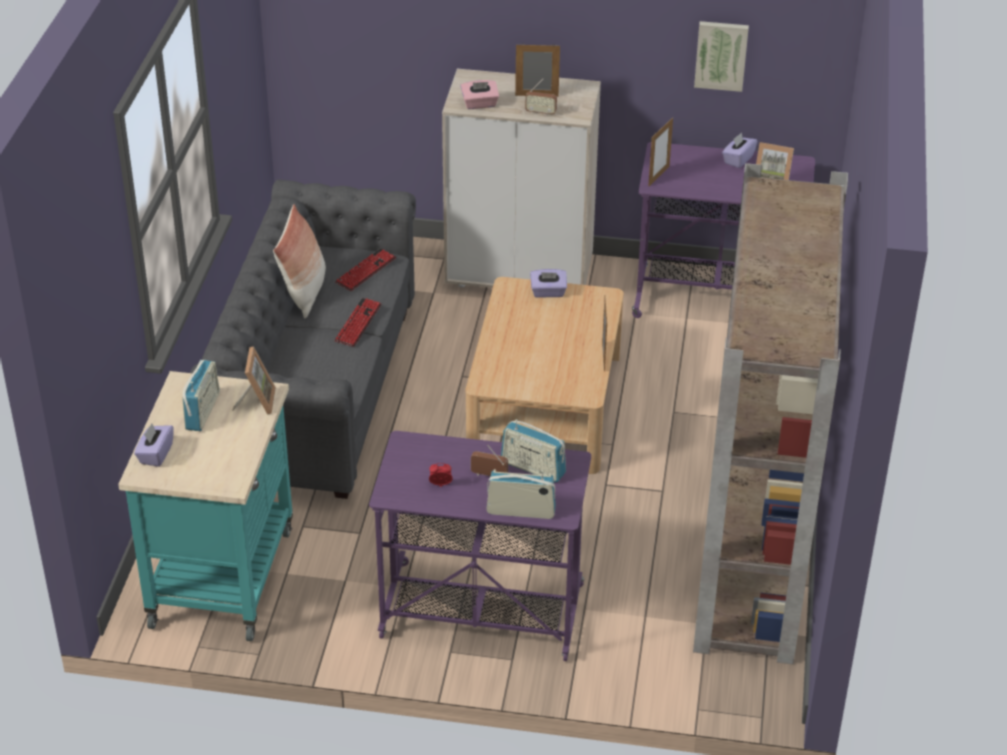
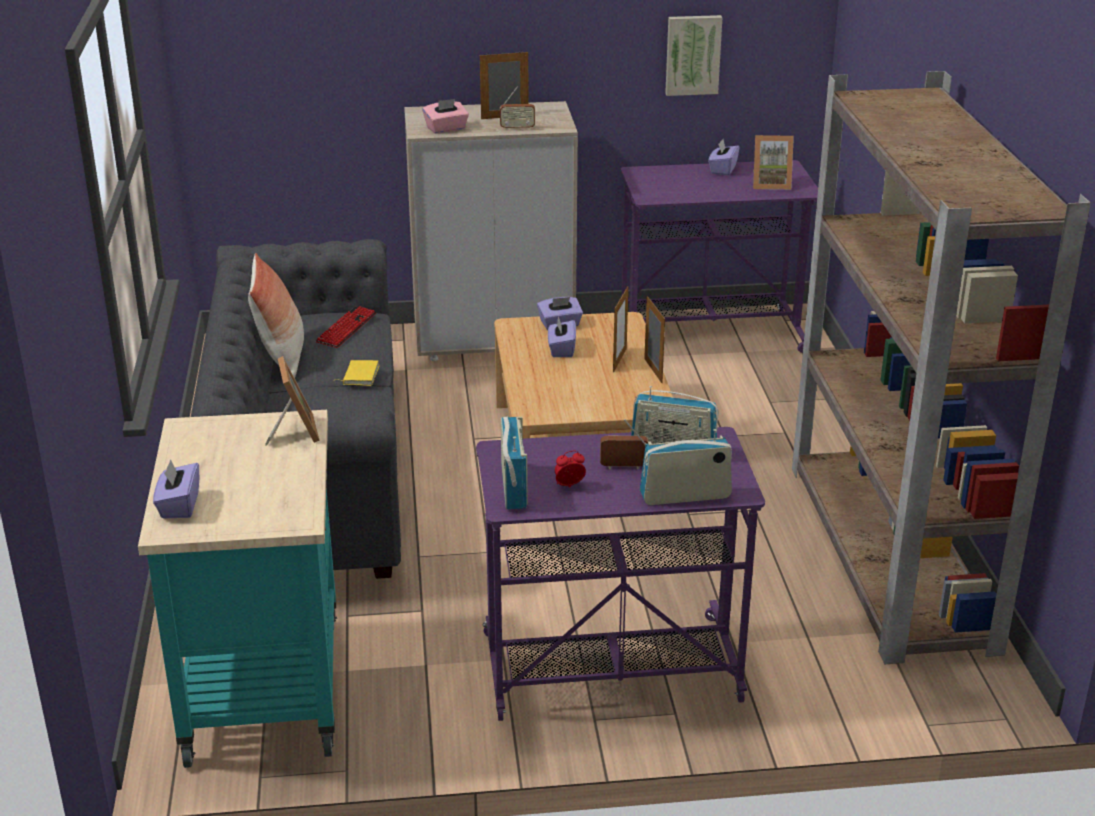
camera: 15 degrees left, 10 degrees down
(202, 411) = (226, 452): radio -> radio (513, 487)
(358, 323) = (359, 375): keyboard -> yellow book
(537, 320) = (561, 349): none -> purple tissue box
(658, 176) = (649, 190): picture frame -> picture frame (619, 360)

